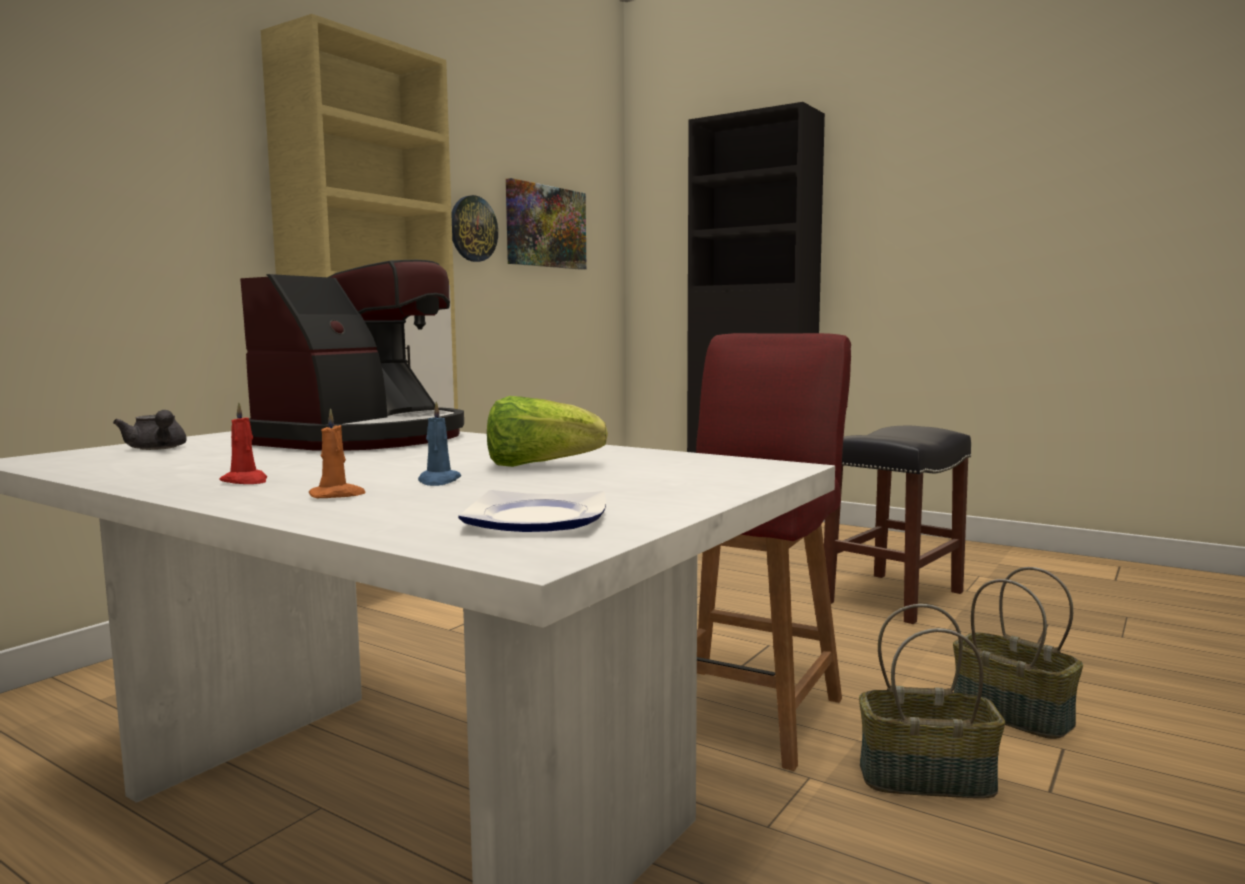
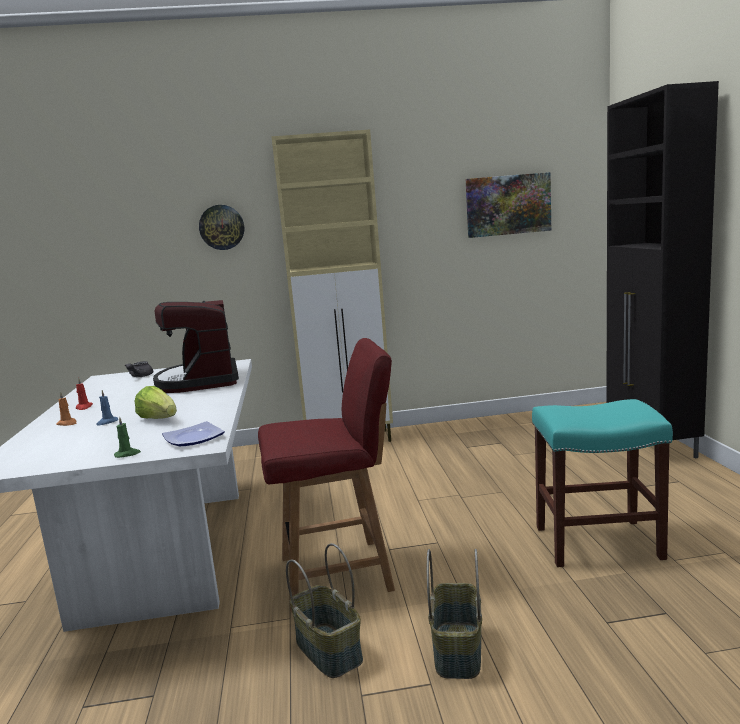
camera: 50 degrees right, 5 degrees up
(365, 438) = (200, 381): coffee machine -> coffee machine turned 90 degrees clockwise
(472, 229) = (434, 219): wall clock -> wall clock (222, 227)
(538, 520) = (41, 456): plate -> plate (193, 439)
(710, 489) = (127, 454): none -> green candle
(893, 596) = (599, 542): black stool -> turquoise stool

